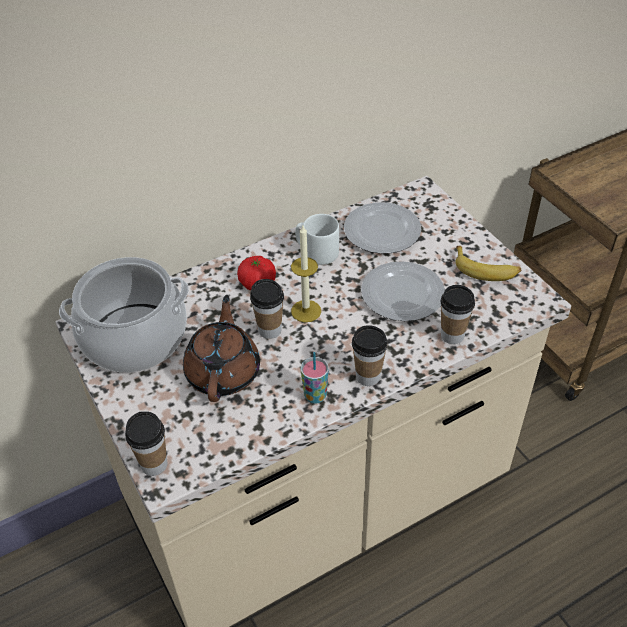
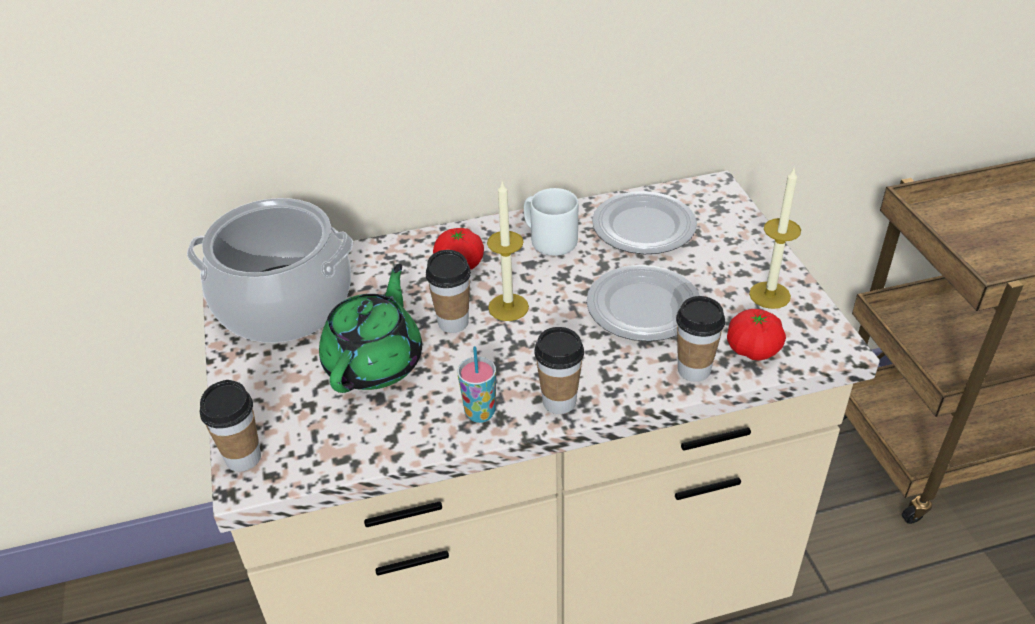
camera: 15 degrees right, 5 degrees down
(224, 372) = (375, 362): brown teapot -> green teapot
(486, 270) = (769, 295): banana -> candle
(487, 312) = (753, 349): none -> tomato

